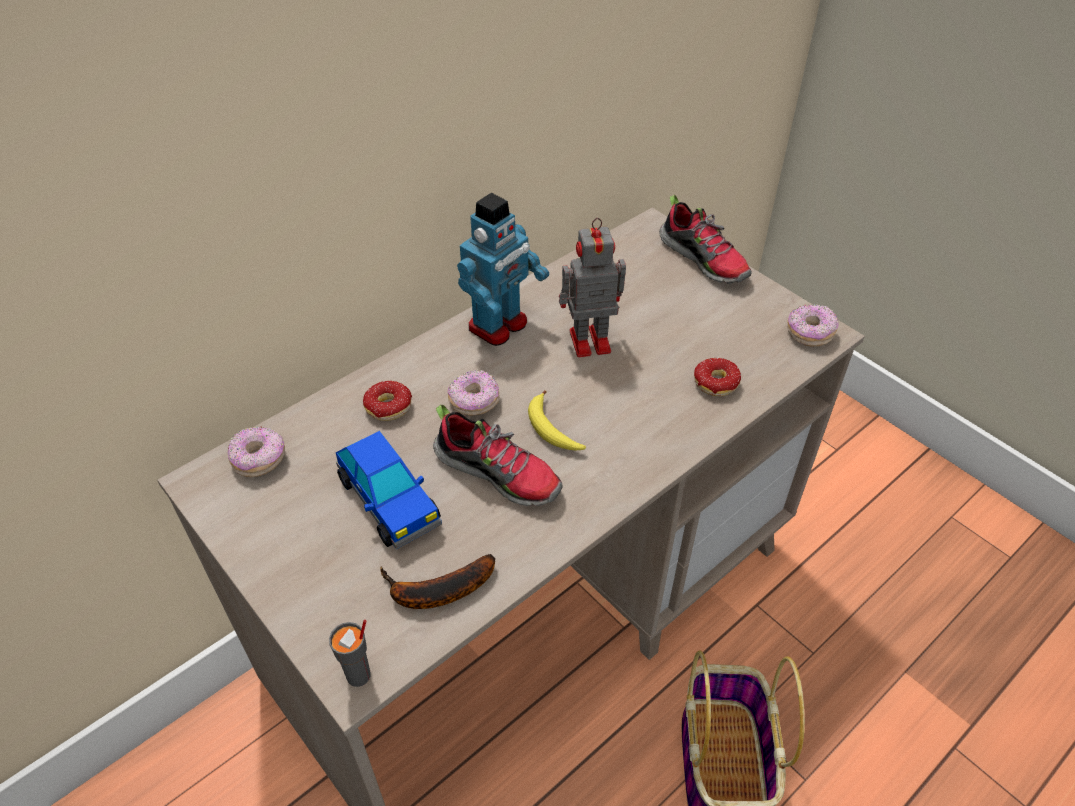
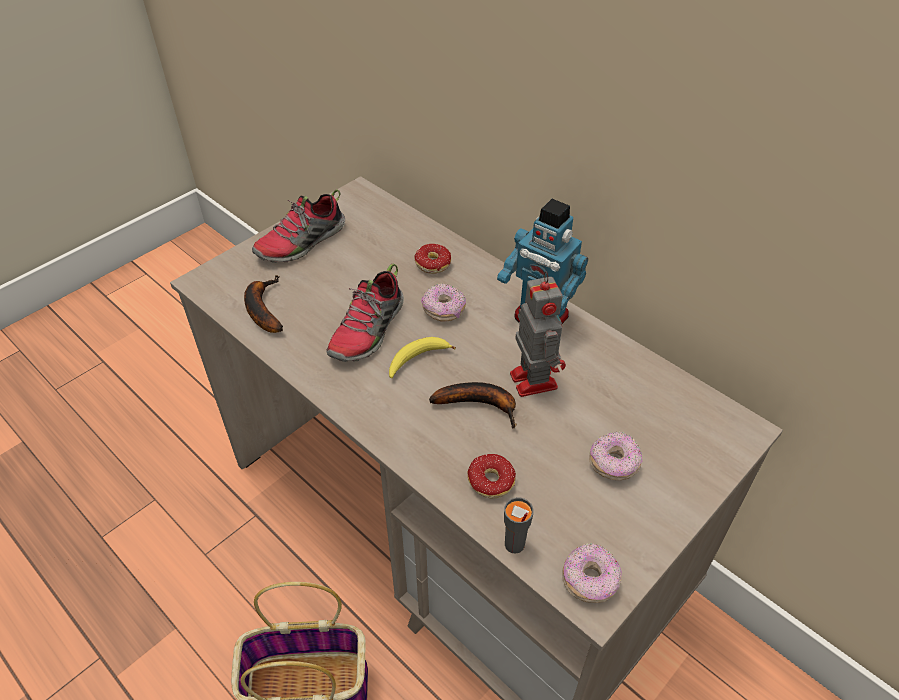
camera: 85 degrees right, 0 degrees up
(259, 459) = (377, 212): donut -> donut (614, 464)
(359, 675) = (204, 282): grey cup -> grey cup (514, 545)
(389, 501) = (341, 276): toy car -> none
(620, 382) = (481, 404): none -> banana
(704, 259) = (696, 478): shoe -> shoe (302, 243)

